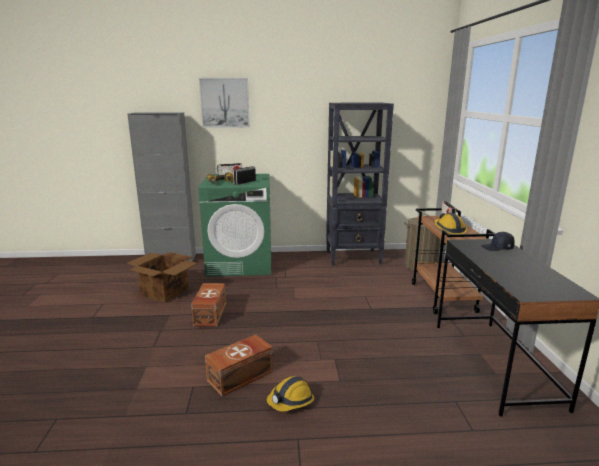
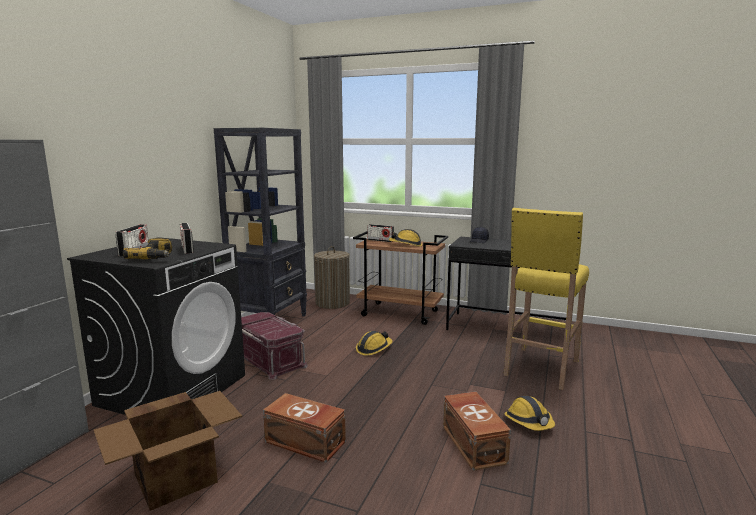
camera: 65 degrees left, 5 degrees down
(225, 103) = (82, 123): picture -> none
(241, 264) = (173, 389): green washing machine -> black washing machine
(298, 275) = (271, 359): none -> red storage box
(354, 303) = (374, 349): none -> hard hat
(411, 398) = (540, 368): none -> yellow stool

